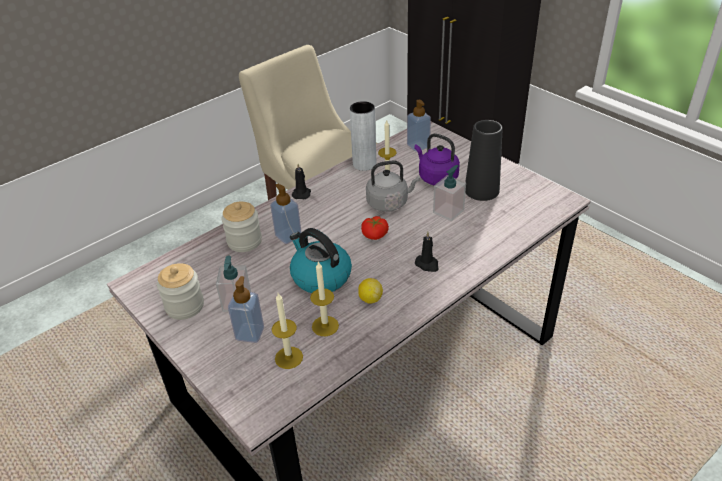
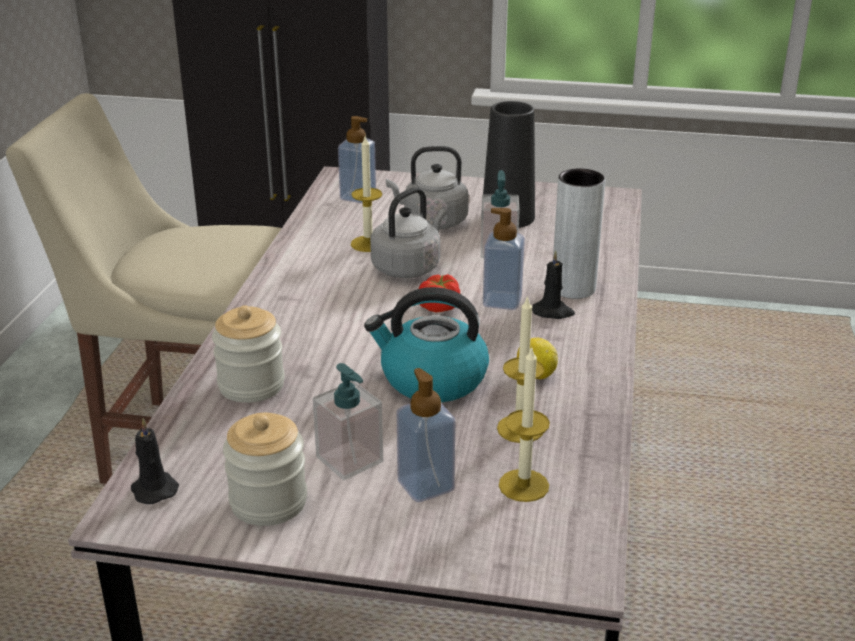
camera: 40 degrees left, 10 degrees down
(288, 236) = (313, 353): soap dispenser -> soap dispenser (502, 301)
(301, 193) = (261, 299): black candle -> black candle (153, 489)
(364, 164) = (309, 237): grey vase -> grey vase (573, 288)
(436, 177) = (431, 222): purple kettle -> grey kettle

